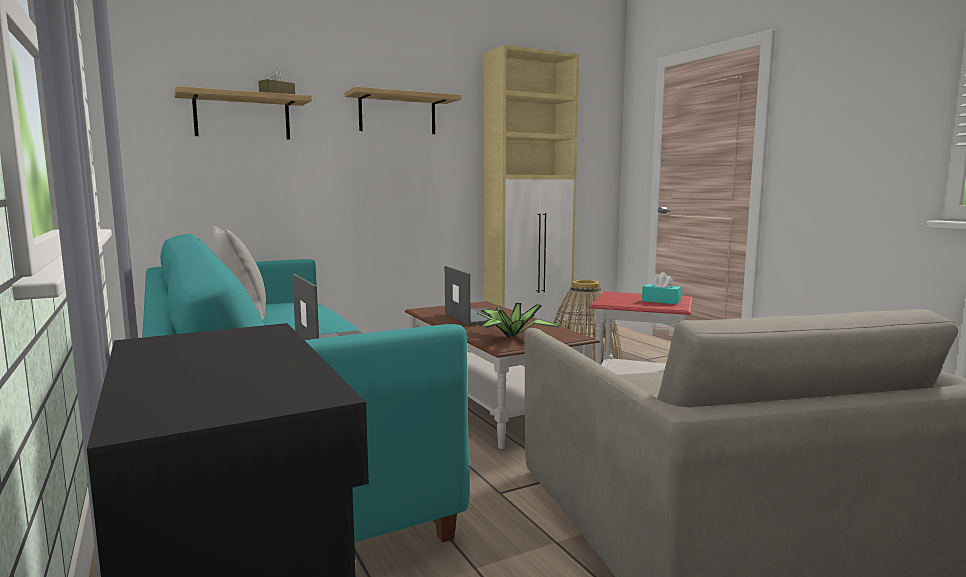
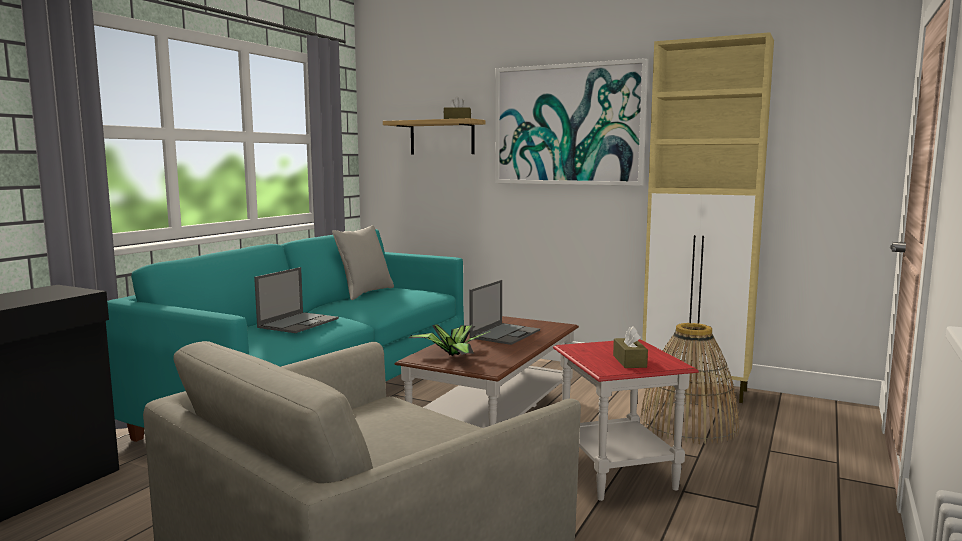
camera: 55 degrees right, 0 degrees up
(397, 114) = (568, 125): shelf -> picture
(661, 301) = (629, 361): turquoise tissue box -> brown tissue box

